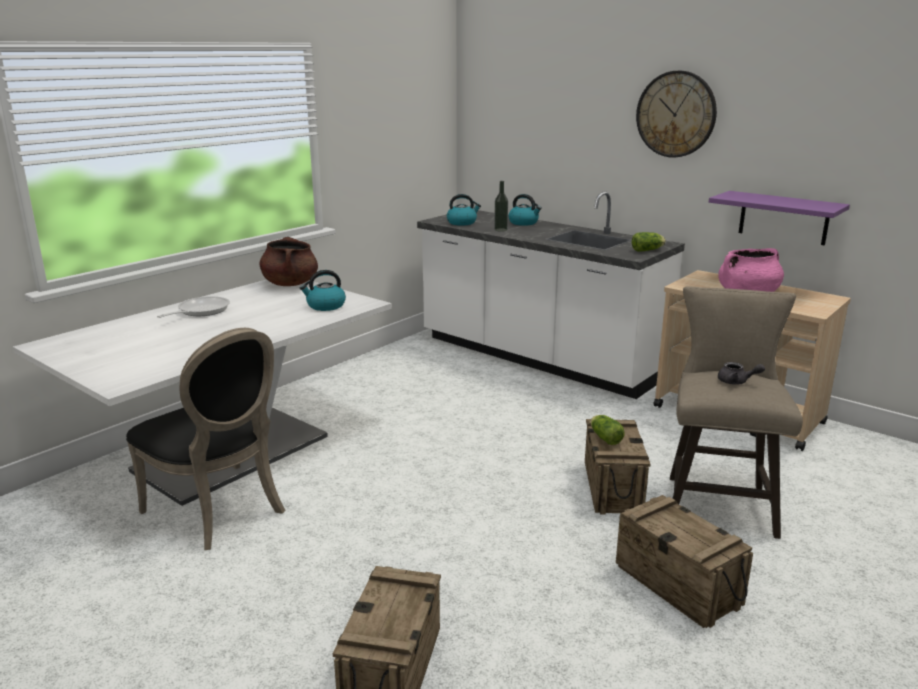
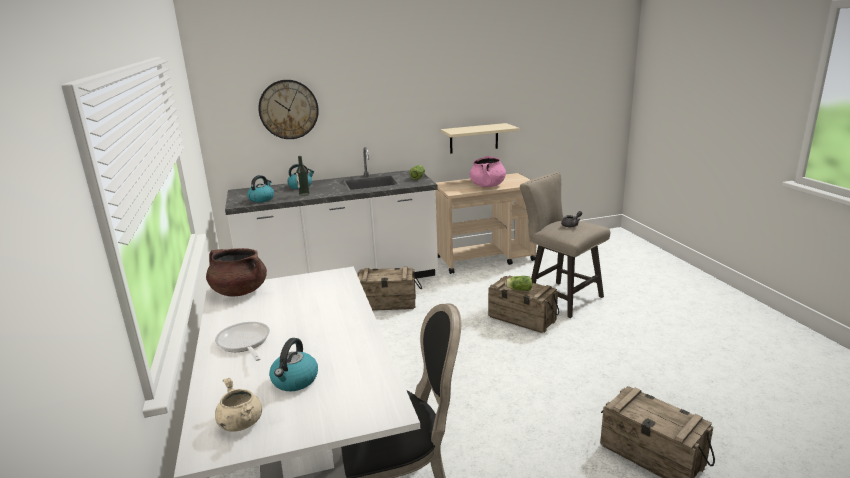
camera: 55 degrees left, 0 degrees up
(82, 344) = (240, 423): none -> beige cooking pot
(325, 306) = (323, 289): kettle -> kettle (295, 381)
(676, 114) = (398, 86): wall clock -> wall clock (288, 109)
(678, 585) = (622, 336): crate -> crate (387, 303)
(783, 218) = (474, 138): purple shelf -> beige shelf

